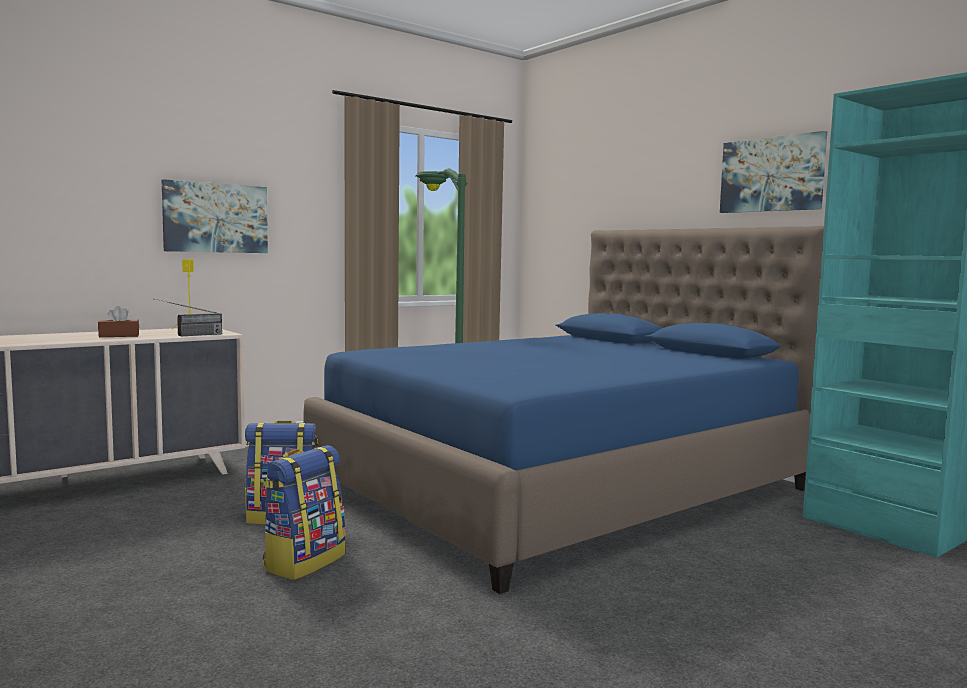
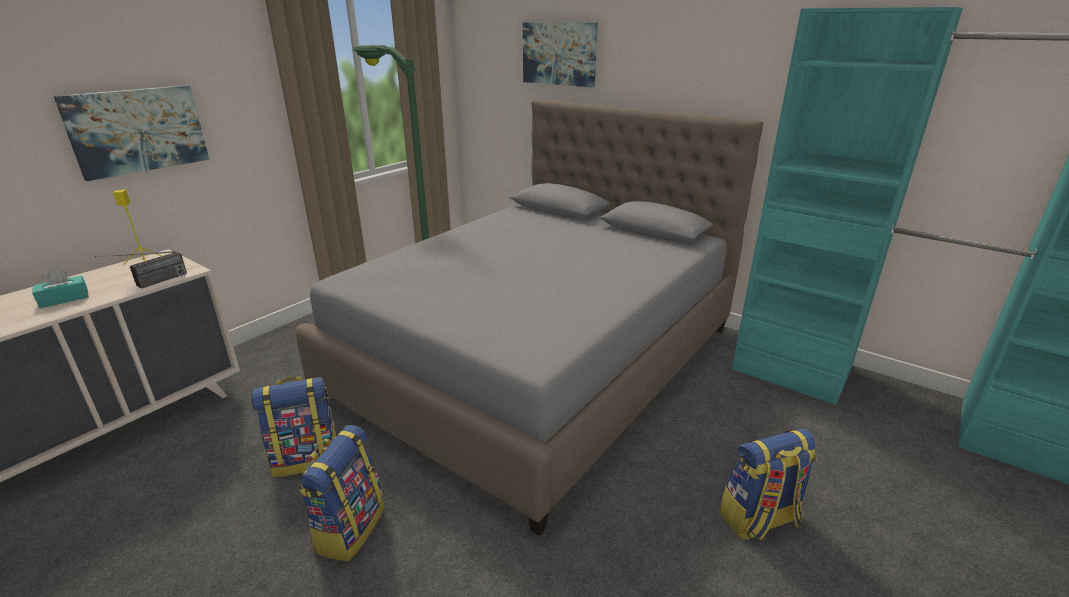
camera: 15 degrees left, 20 degrees up
(119, 336) = (64, 299): brown tissue box -> turquoise tissue box
(561, 486) = (538, 360): blue bed -> grey bed
(772, 174) = (710, 62): picture -> picture (559, 53)
(777, 621) = (759, 519): none -> backpack

